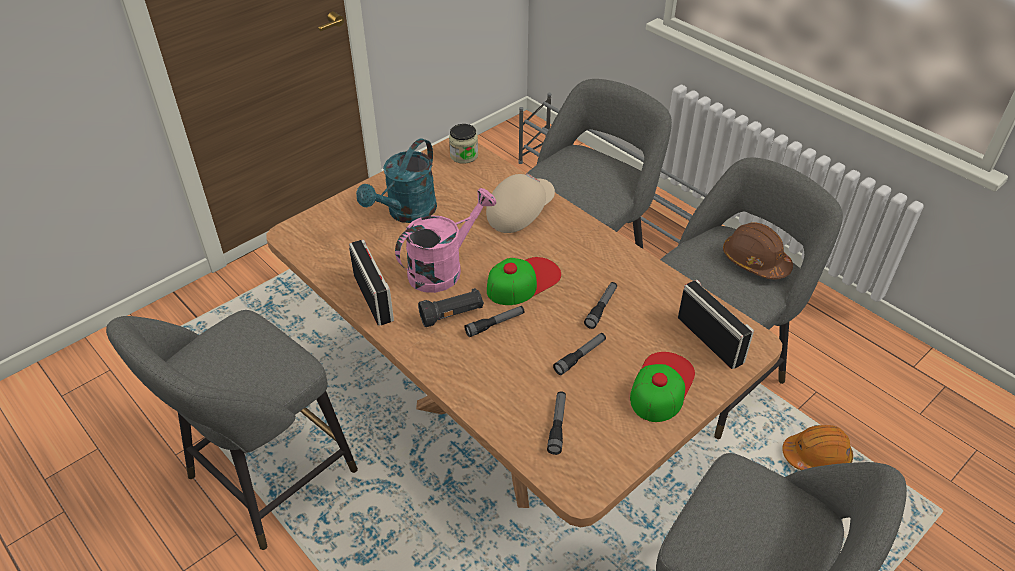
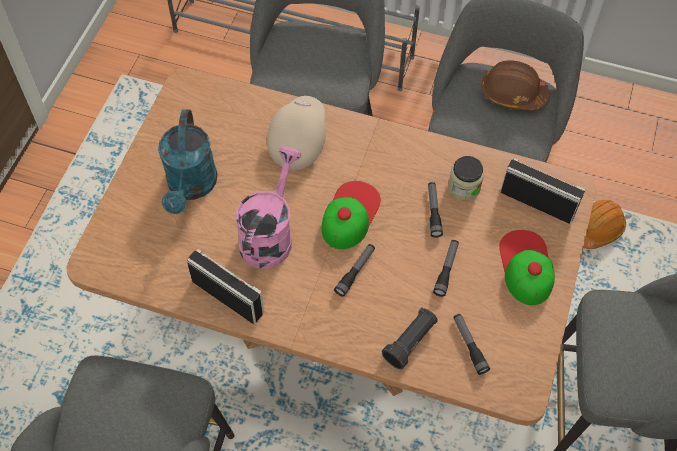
camera: 30 degrees left, 15 degrees up
(452, 315) = (312, 281): black flashlight -> black flashlight (410, 342)
(464, 155) = (199, 93): jar -> jar (464, 187)

